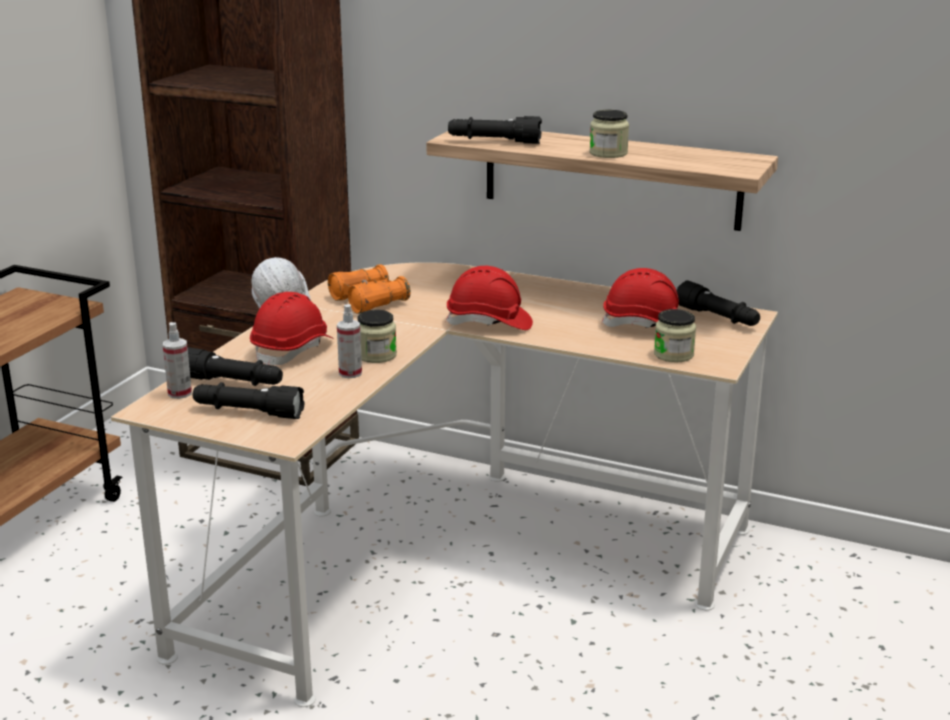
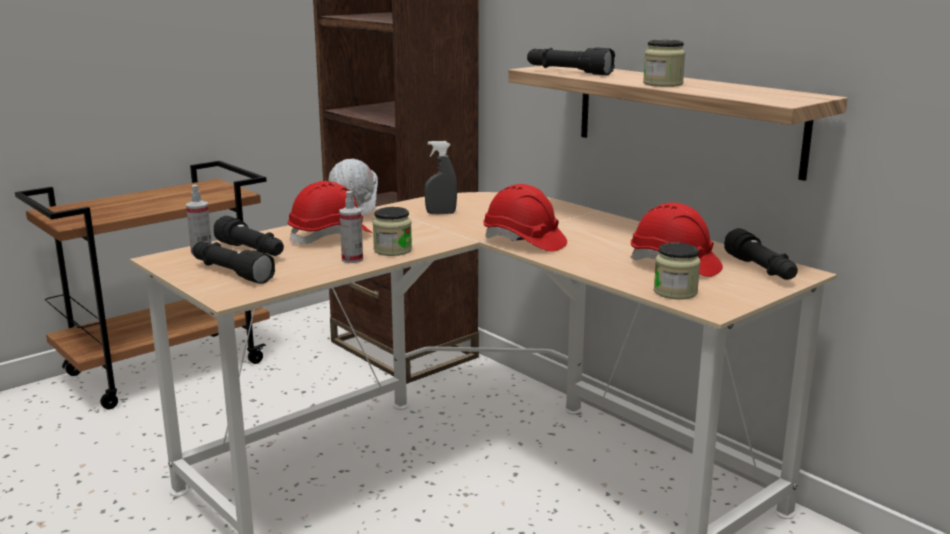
camera: 25 degrees right, 5 degrees down
(368, 301) = (441, 213): orange binoculars -> grey spray bottle

